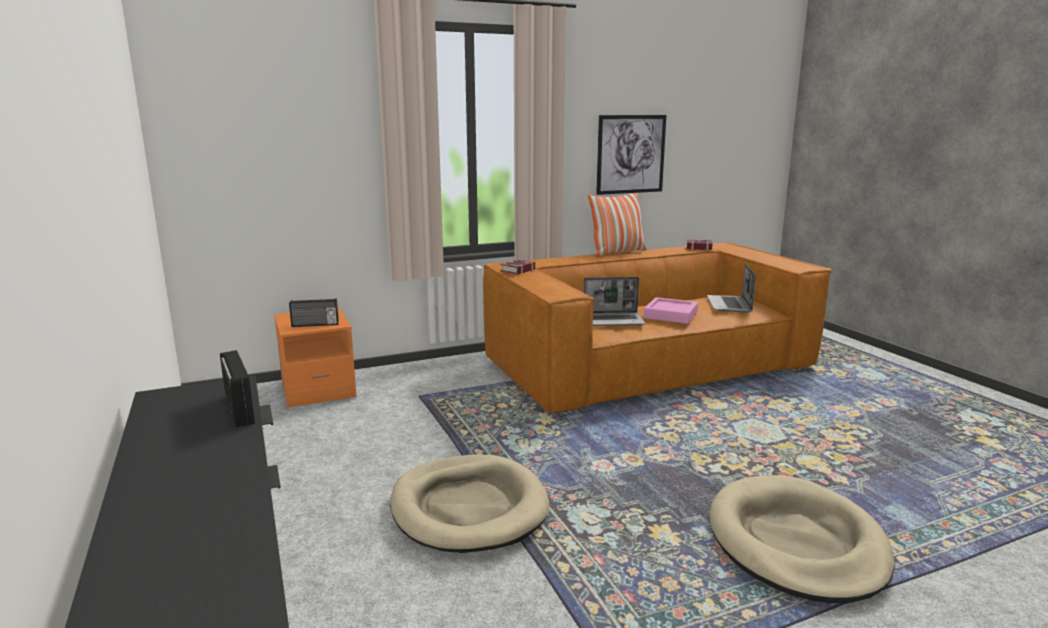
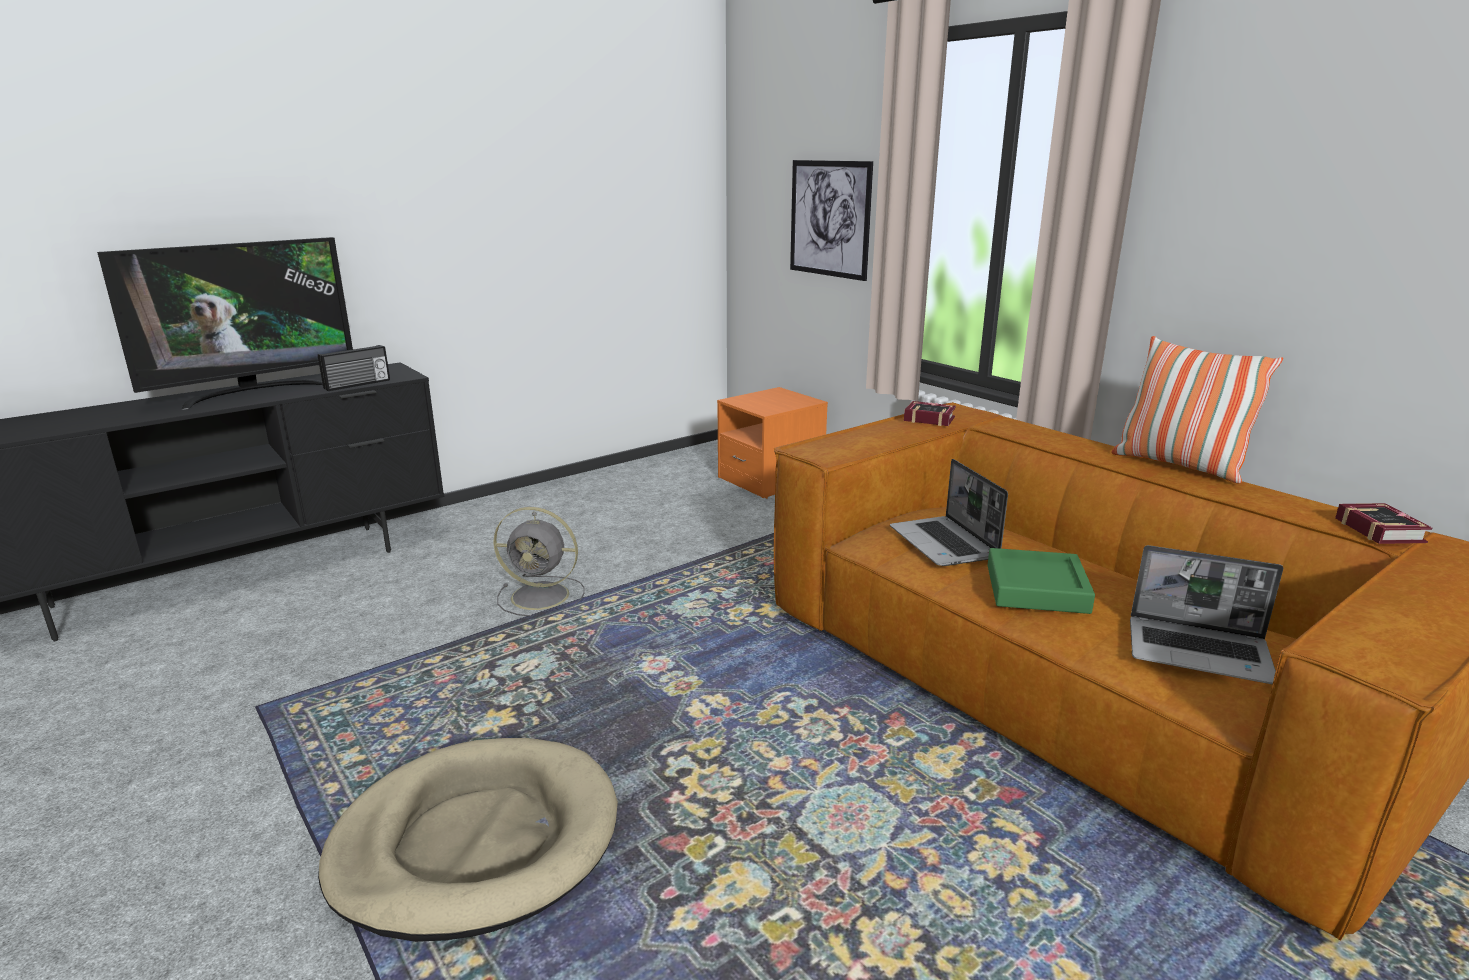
camera: 75 degrees right, 5 degrees up
(187, 475) = (253, 392): none -> television
(315, 325) = (757, 404): radio -> none
(469, 508) = (543, 596): beige dog bed -> grey fan
(631, 154) = (1323, 271): picture -> picture (829, 219)
(670, 315) = (1036, 589): pink tray -> green tray
(730, 305) = (1200, 652): laptop -> laptop turned 150 degrees counterclockwise

